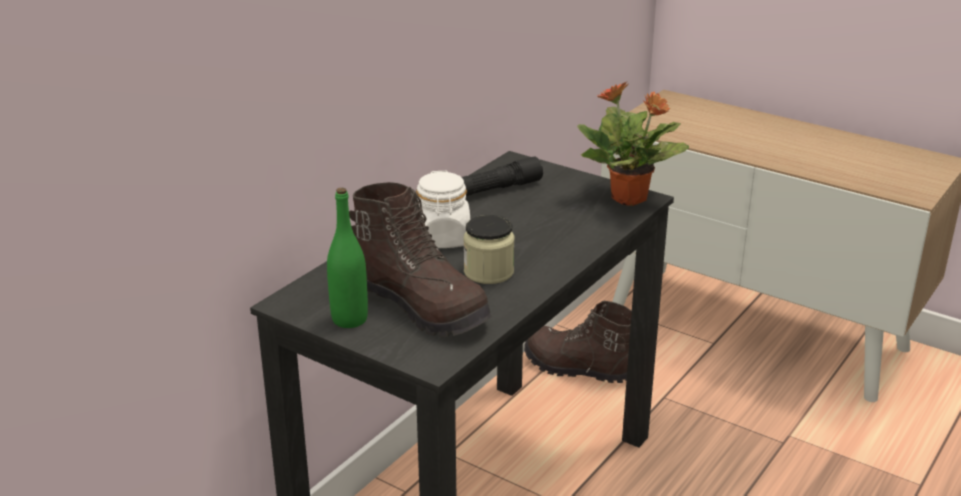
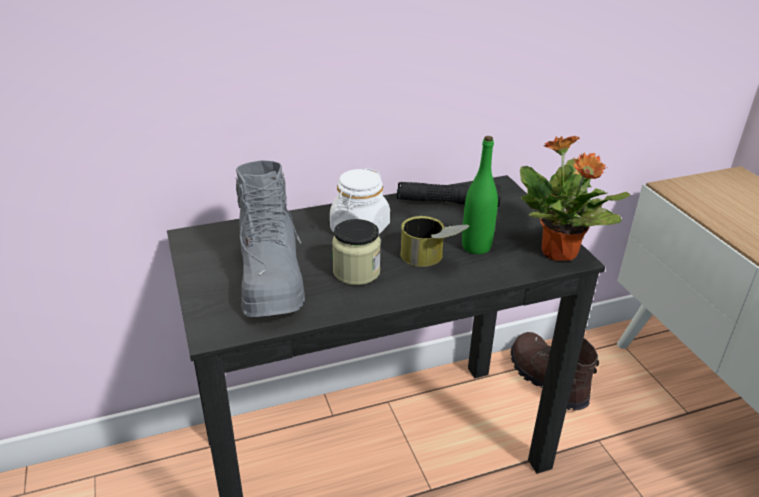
camera: 35 degrees right, 5 degrees up
(349, 319) = (209, 268): green bottle -> green bottle (476, 247)
(422, 306) = (271, 279): brown boot -> grey boot
(538, 240) = (431, 260): none -> can

